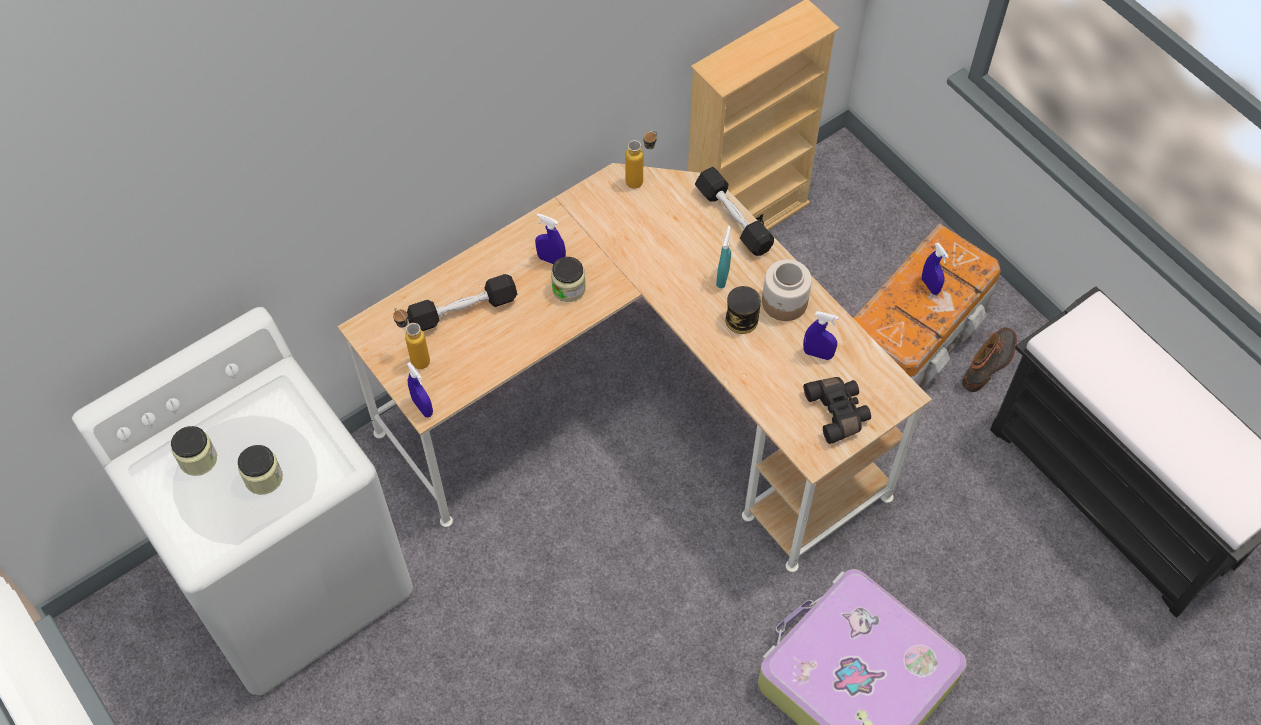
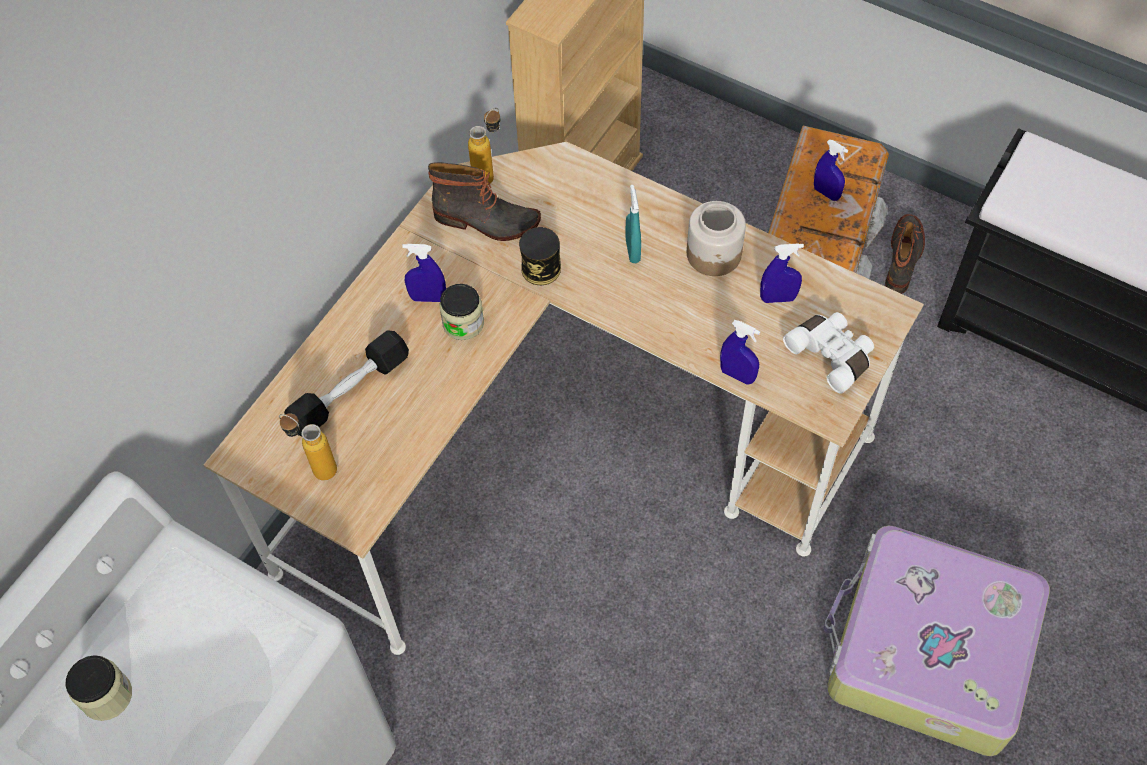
camera: 20 degrees left, 0 degrees up
(263, 478) = (204, 687): jar -> none
(422, 407) = (352, 523): blue spray bottle -> blue spray bottle (737, 375)
(621, 216) = (486, 222): none -> boot
(733, 219) = (613, 182): black dumbbell -> none
(741, 319) = (676, 290): can -> can (541, 268)
(838, 412) = (832, 354): black binoculars -> white binoculars

